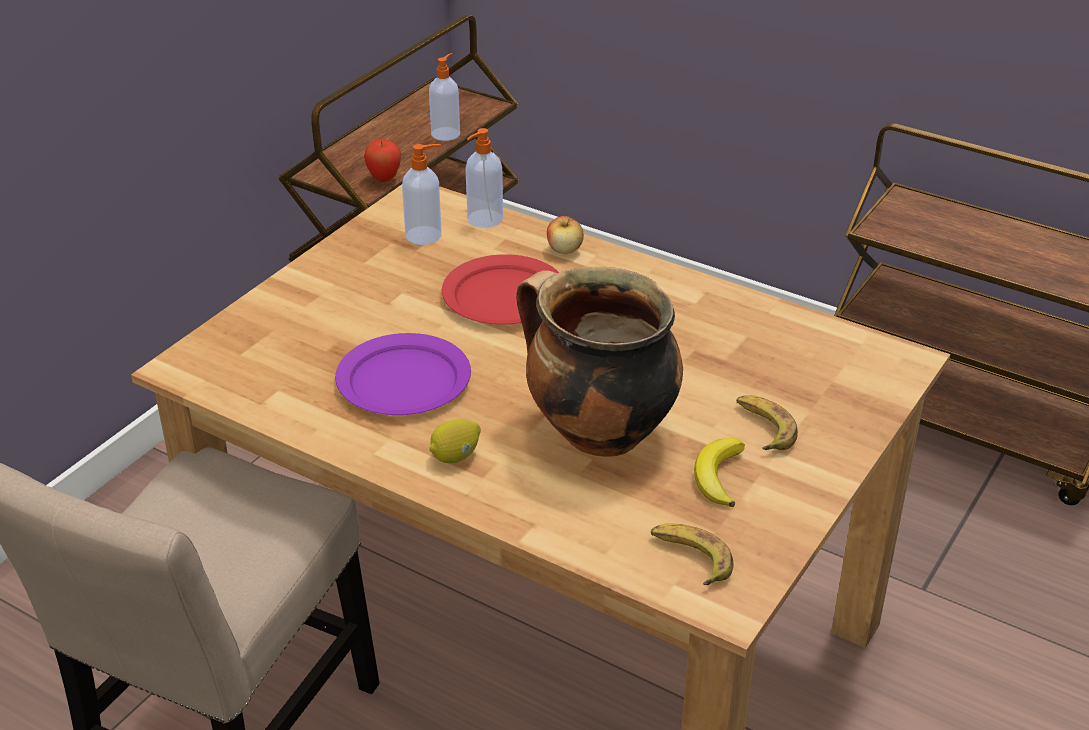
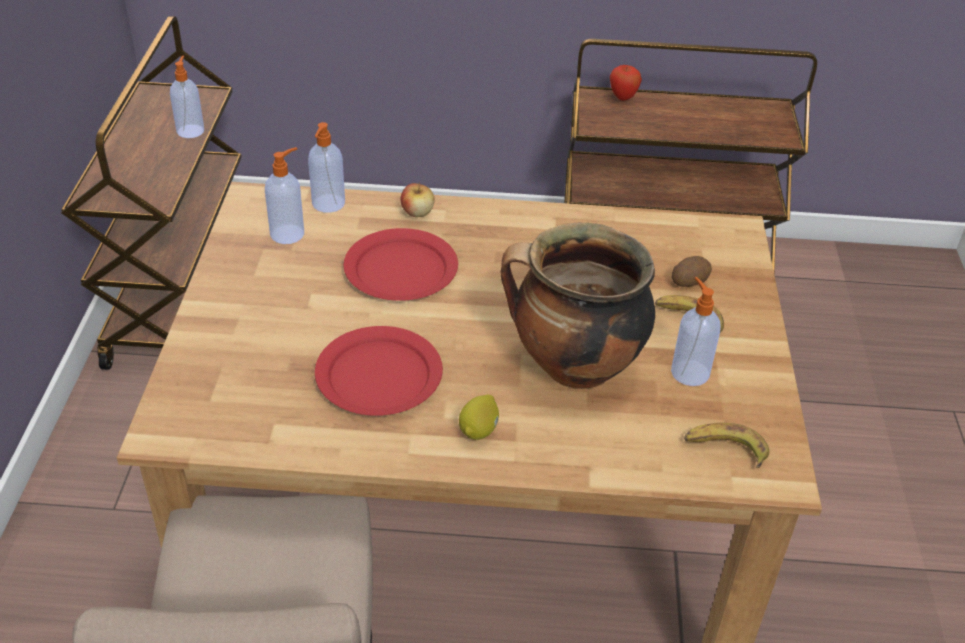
camera: 30 degrees left, 5 degrees up
(384, 178) = (165, 187): apple -> apple (623, 97)
(404, 379) = (379, 374): purple plate -> red plate
(718, 476) = (689, 372): banana -> soap dispenser
(799, 392) = (689, 281): none -> potato

